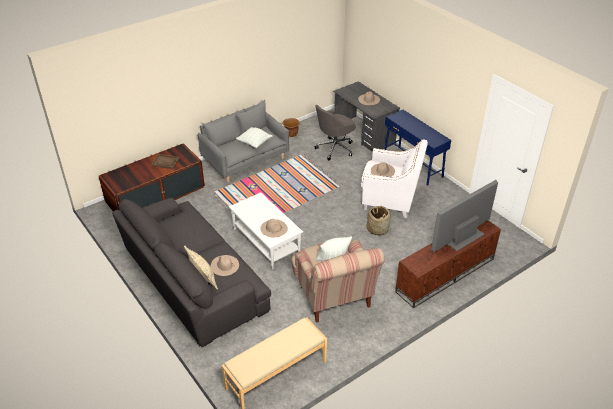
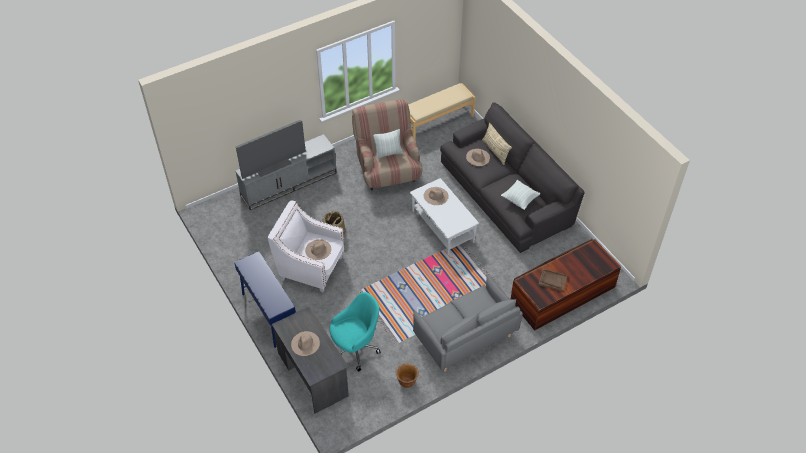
camera: 175 degrees left, 10 degrees up
(254, 143) = (454, 312): pillow -> pillow (520, 200)
(334, 149) = (355, 349): grey office chair -> turquoise office chair
(445, 275) = (289, 183): brown tv stand -> grey tv stand

